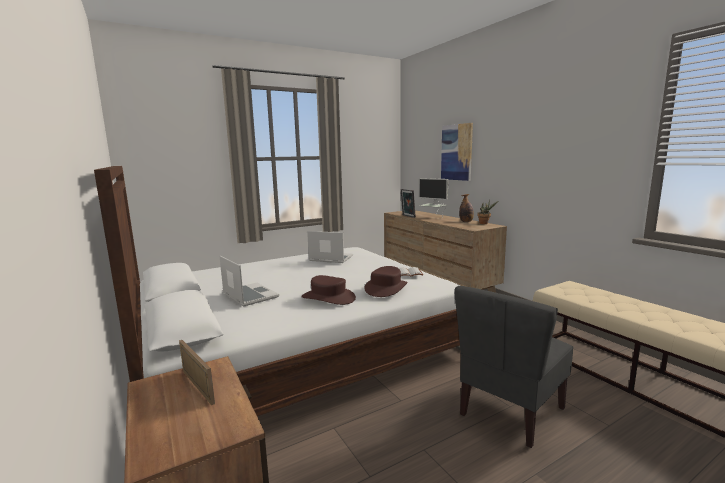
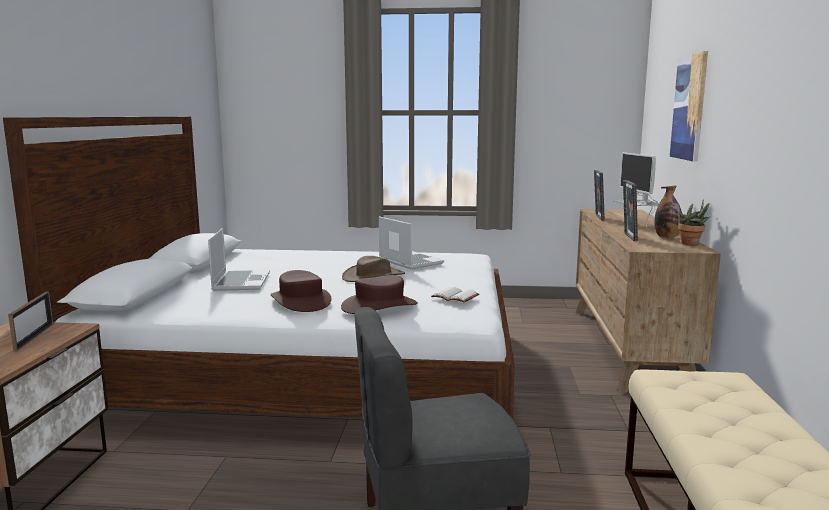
camera: 35 degrees right, 0 degrees up
(334, 271) = (373, 276): none -> brown hat
(451, 224) = (628, 237): none -> picture frame

